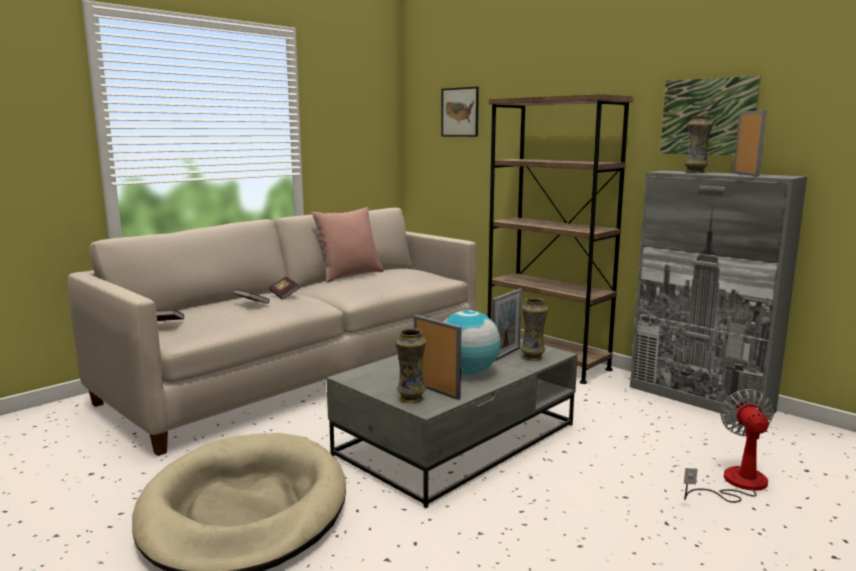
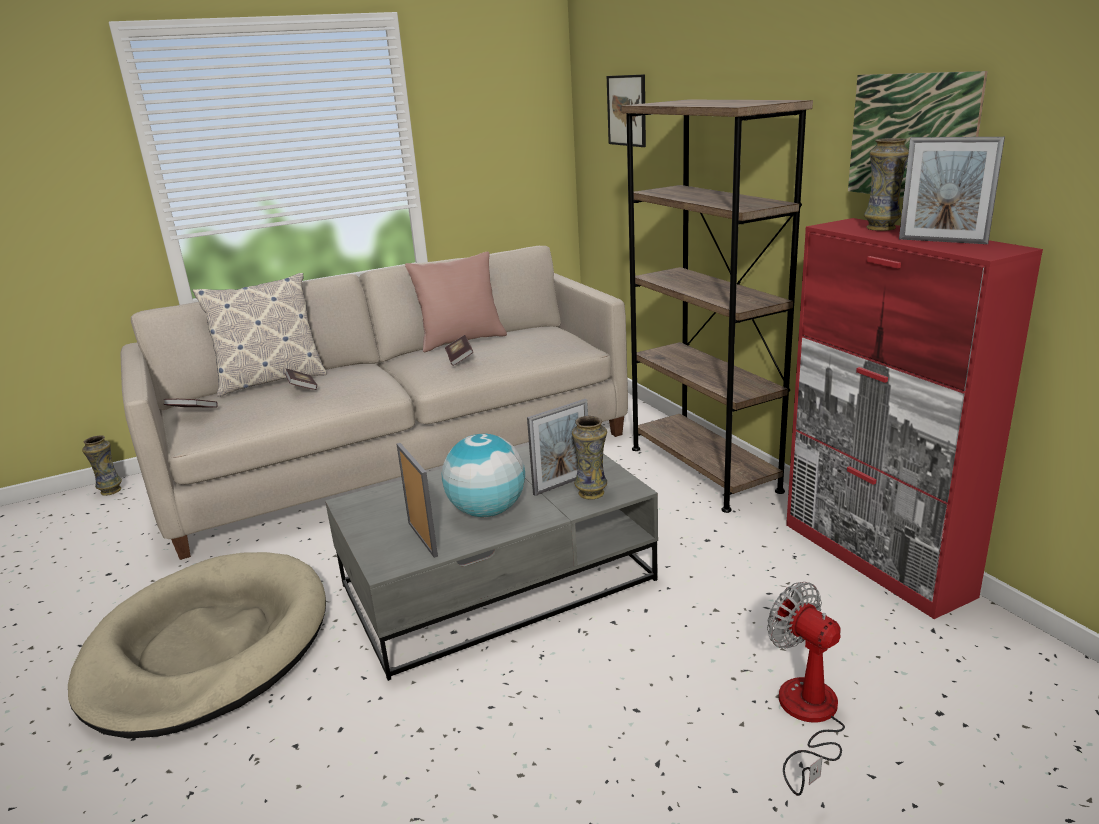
camera: 20 degrees right, 10 degrees up
(212, 302) = (271, 381): none -> pillow
(284, 295) = (350, 374): book -> book (459, 358)
(410, 399) = (382, 548): vase -> vase (110, 491)
(700, 399) = (875, 559): grey cabinet -> red cabinet
(735, 484) = (807, 717): fan -> fan turned 60 degrees counterclockwise
(745, 174) = (942, 241): picture frame -> picture frame turned 105 degrees clockwise

